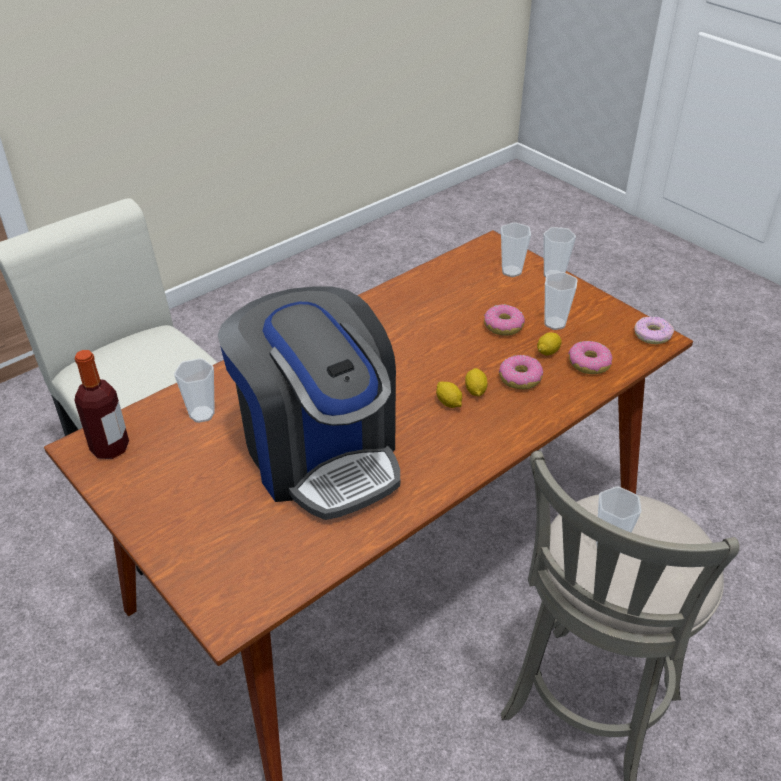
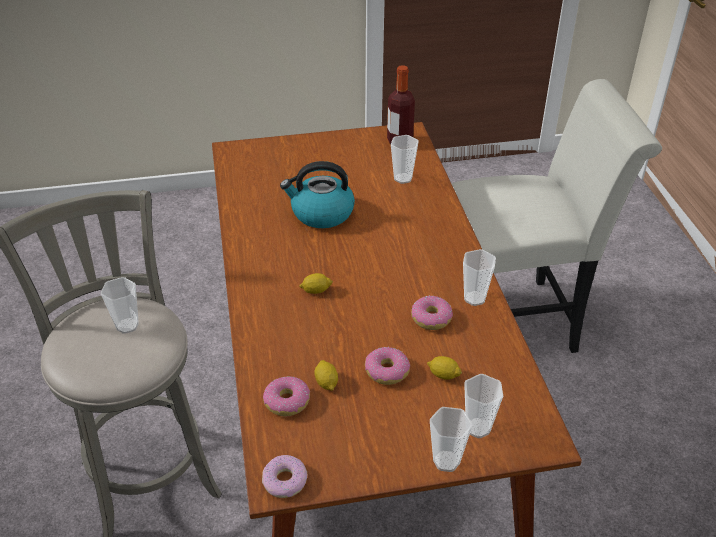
camera: 120 degrees right, 0 degrees up
(320, 452) = (321, 213): coffee machine -> kettle
(475, 390) = (317, 311): lemon -> lemon (443, 375)
(520, 378) = (308, 345): donut -> donut (431, 318)
(554, 323) = (363, 412): cup -> cup (474, 298)

